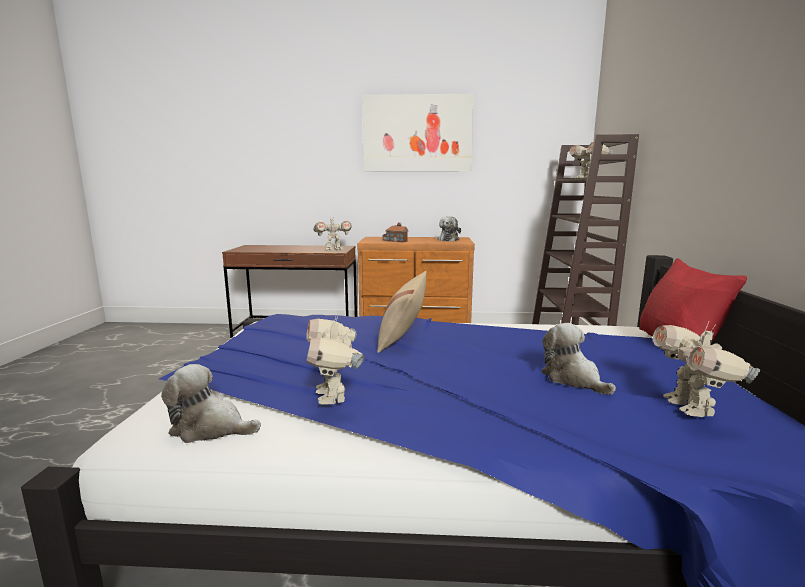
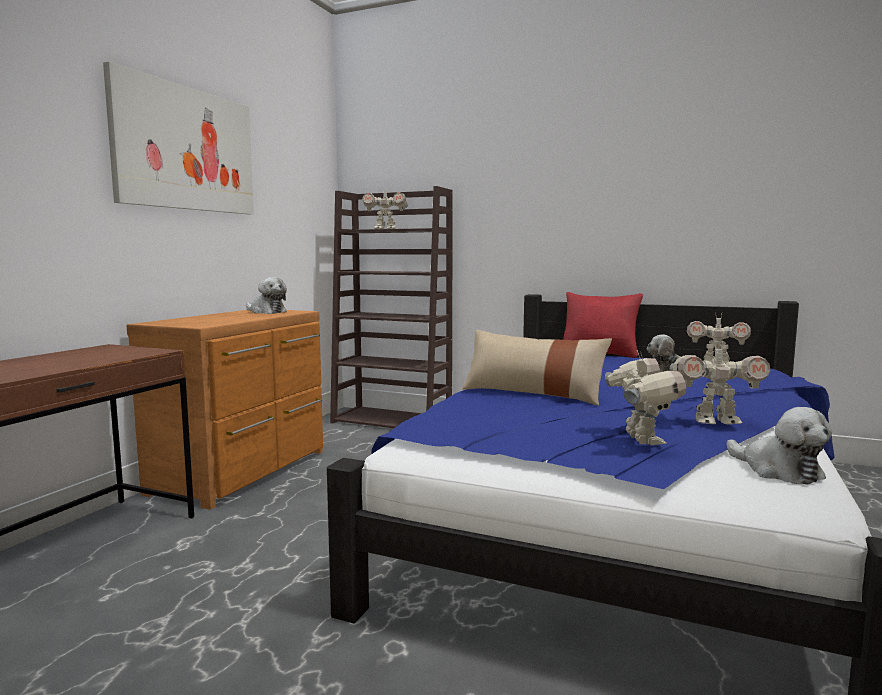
camera: 70 degrees left, 5 degrees down
(210, 428) = (778, 470): plush toy -> plush toy turned 60 degrees counterclockwise
(333, 250) = (132, 352): toy robot -> toy robot (641, 440)
(396, 240) = (221, 320): toy house -> none

